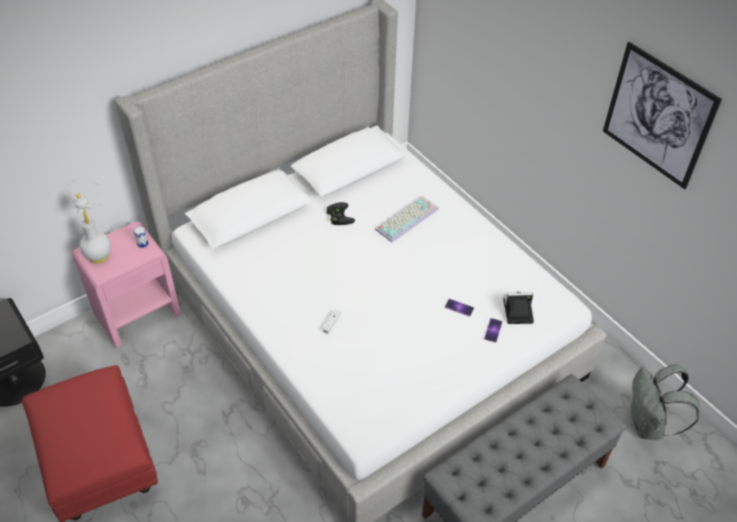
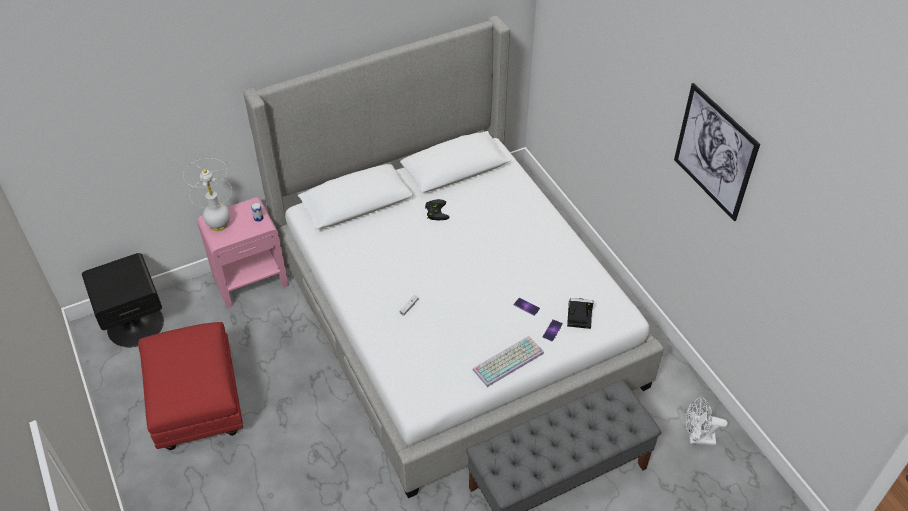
camera: 10 degrees right, 0 degrees up
(406, 218) = (497, 220): keyboard -> keyboard (508, 360)
(648, 425) = (697, 438): grey backpack -> white fan

